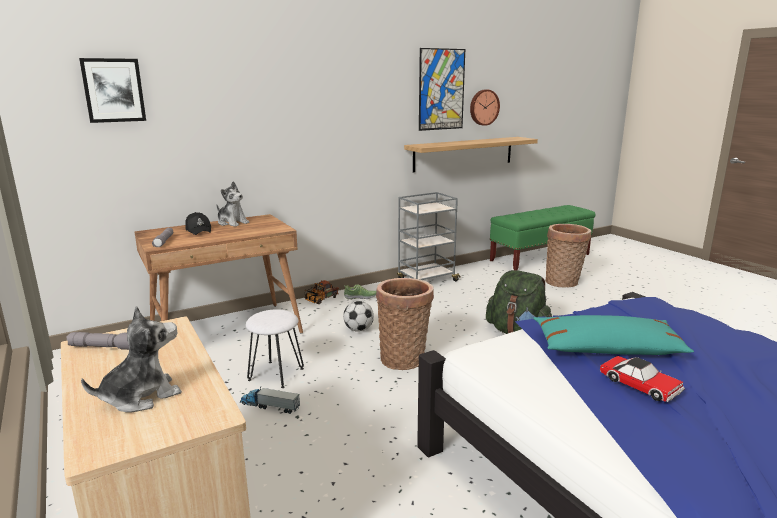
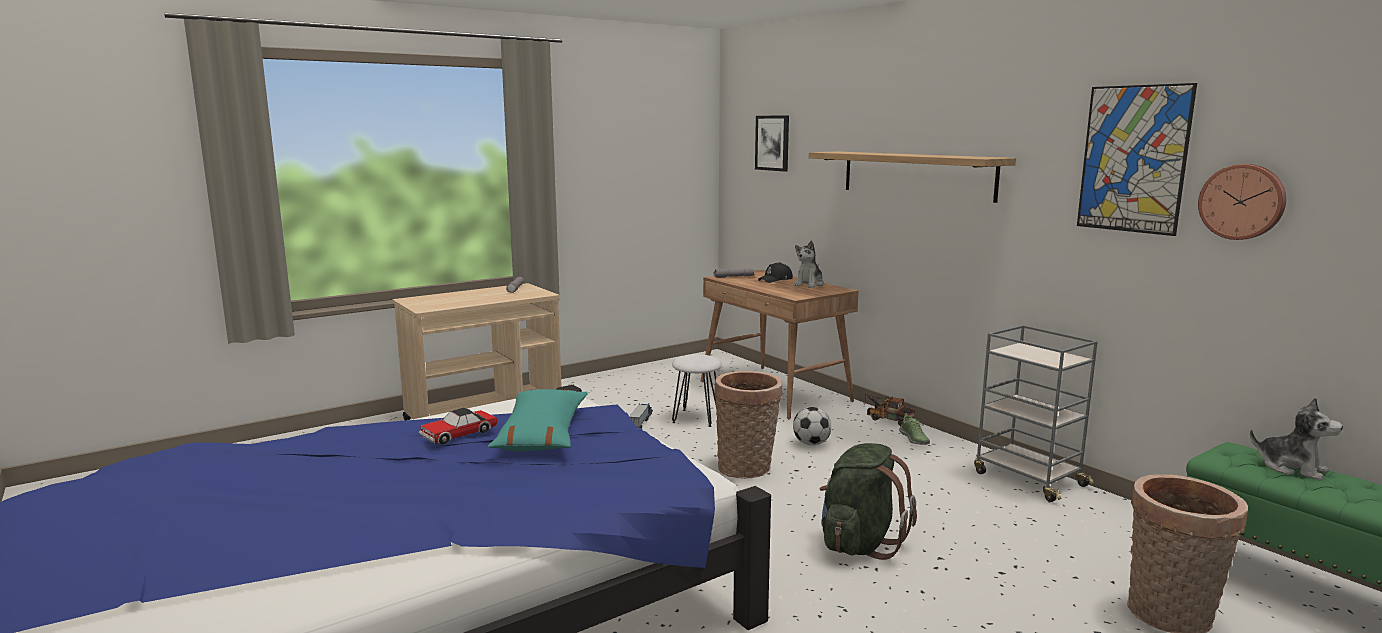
camera: 85 degrees right, 5 degrees down
(141, 396) = (454, 299): plush toy -> plush toy (1291, 468)
(464, 153) = (1178, 288): shelf -> shelf (916, 175)

